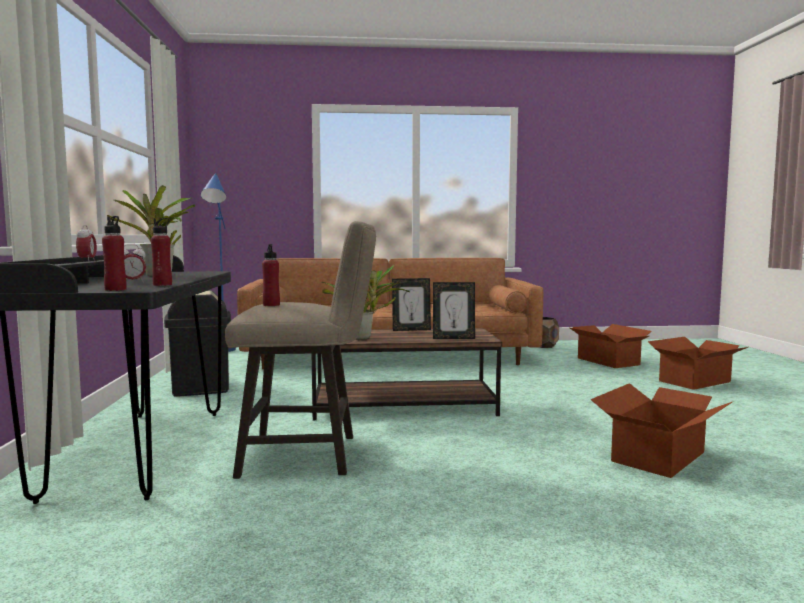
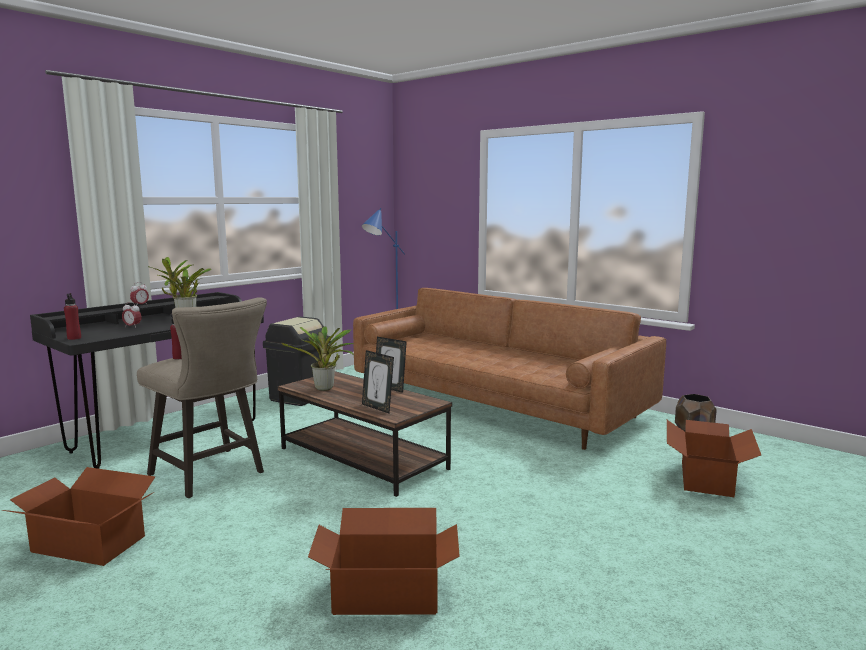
camera: 45 degrees right, 5 degrees up
(162, 285) = (118, 335): red bottle -> none
(693, 381) = (728, 544): cardboard box -> cardboard box (89, 543)

